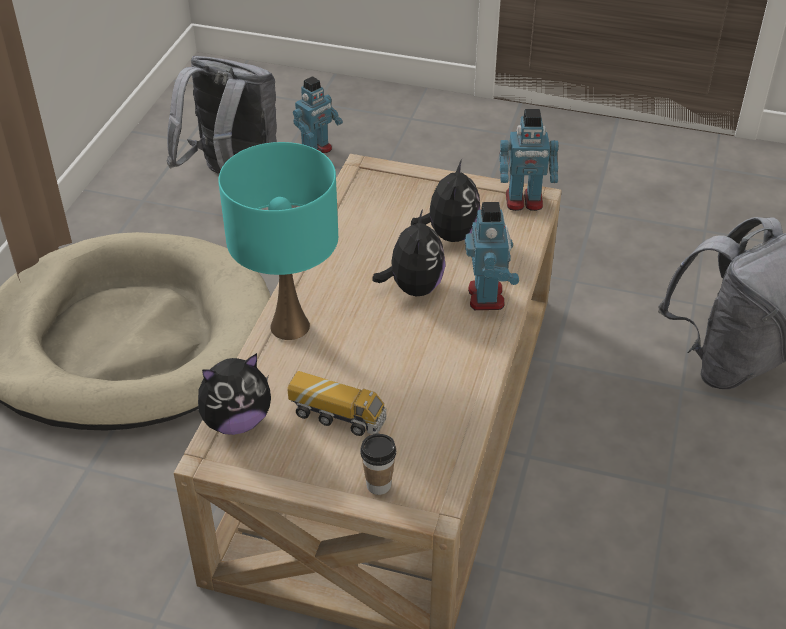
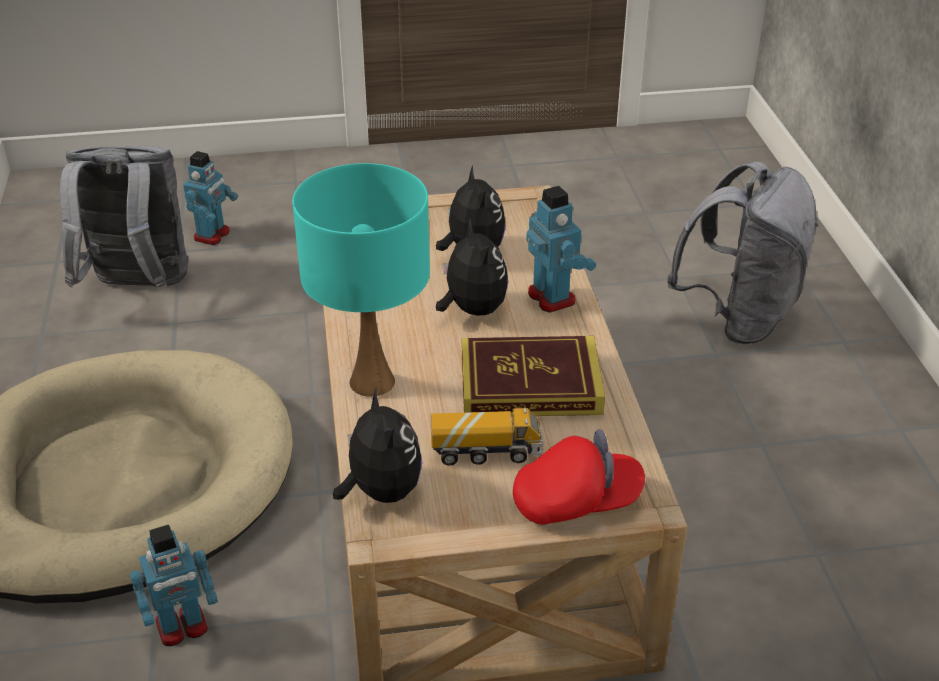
camera: 25 degrees left, 5 degrees down
(236, 421) = (381, 491): plush toy -> plush toy turned 60 degrees counterclockwise
(378, 485) = (576, 501): cup -> red cap
(413, 370) = (530, 384): none -> book
(524, 201) = (524, 204): toy robot -> toy robot (182, 627)

